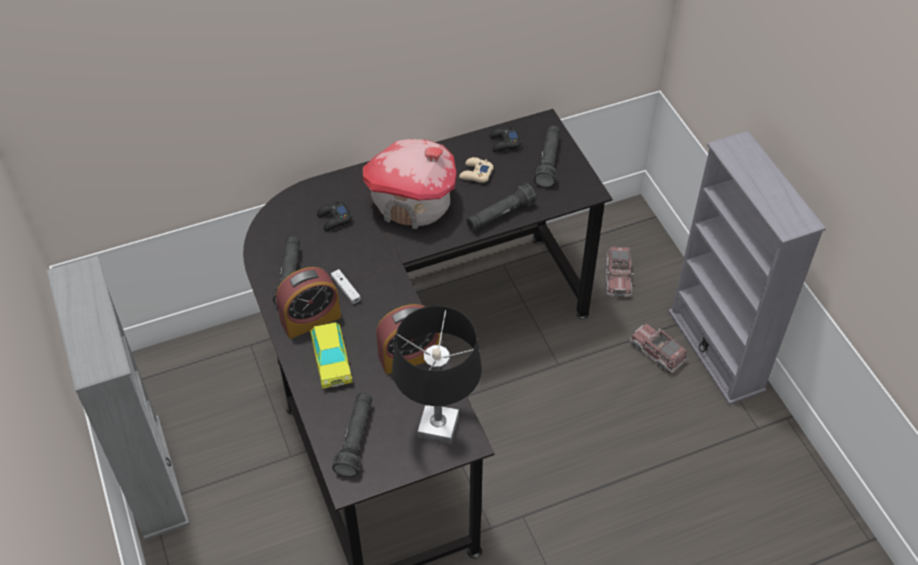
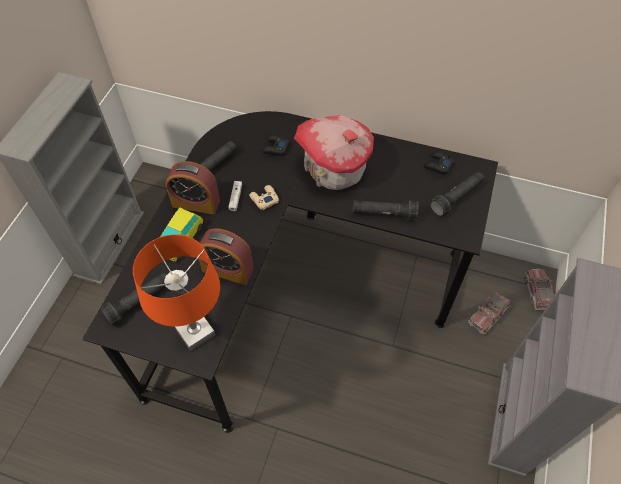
camera: 40 degrees right, 5 degrees up
(438, 426) = (196, 332): black table lamp -> orange table lamp
(475, 174) = (396, 174): beige game controller -> beige game controller (264, 199)
(657, 353) = (468, 387): toy truck -> toy truck (537, 292)

